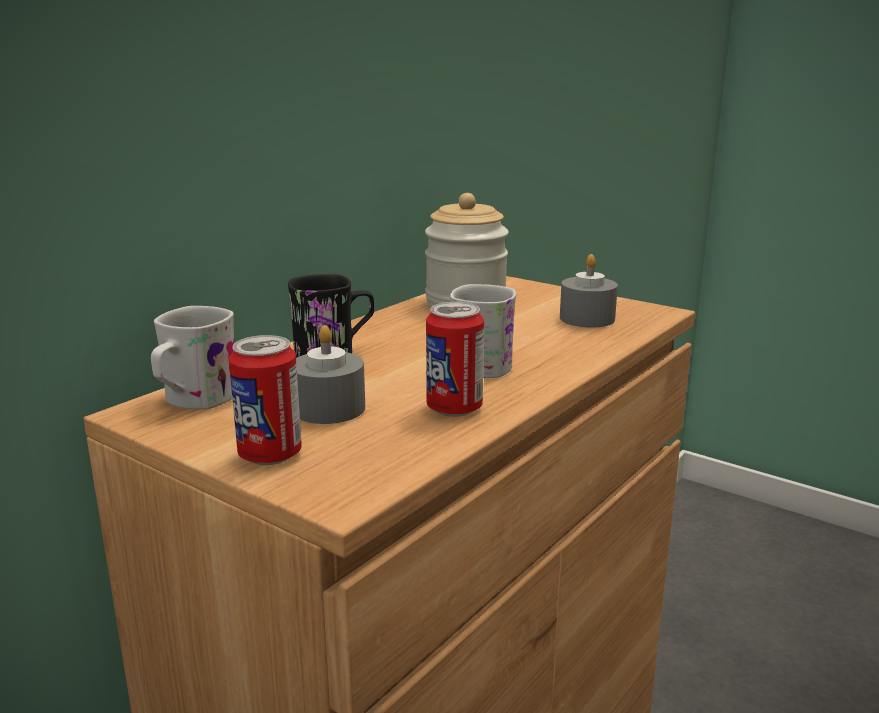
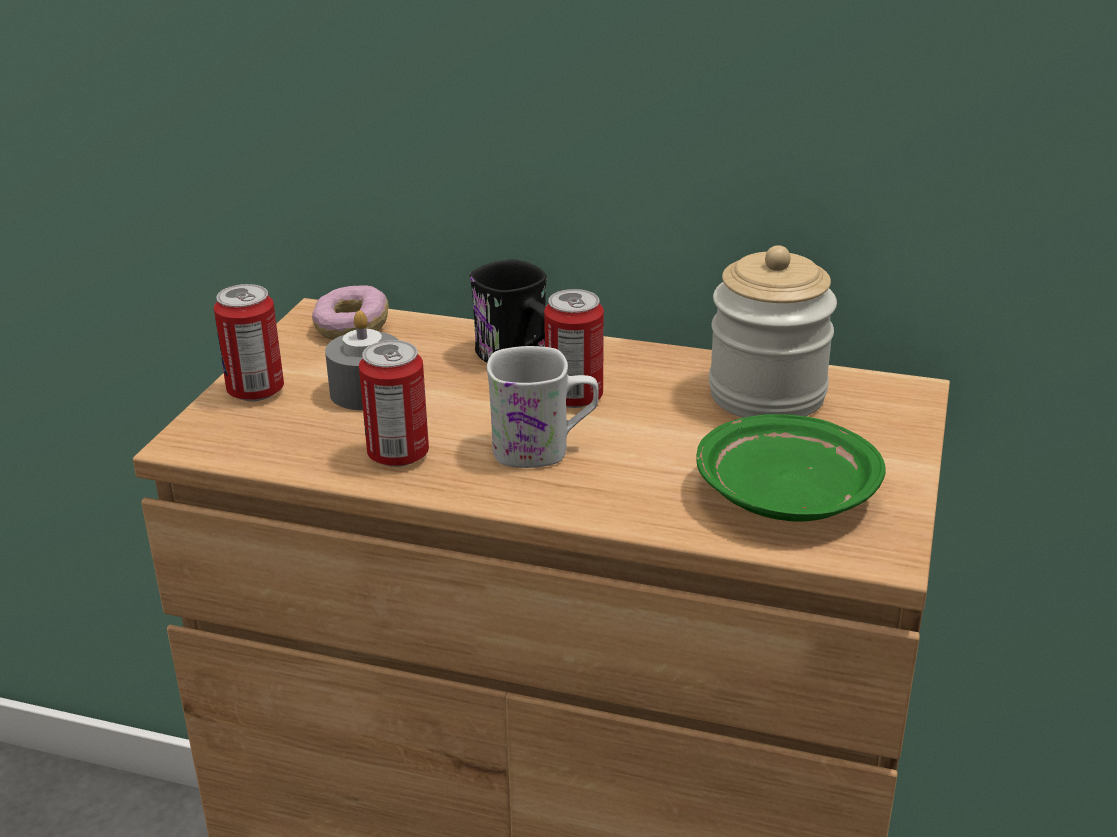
camera: 70 degrees right, 10 degrees up
(194, 401) = (352, 329): white mug -> donut
(418, 346) = (574, 398): none -> can
(587, 318) = (784, 494): grey candle -> green plate

